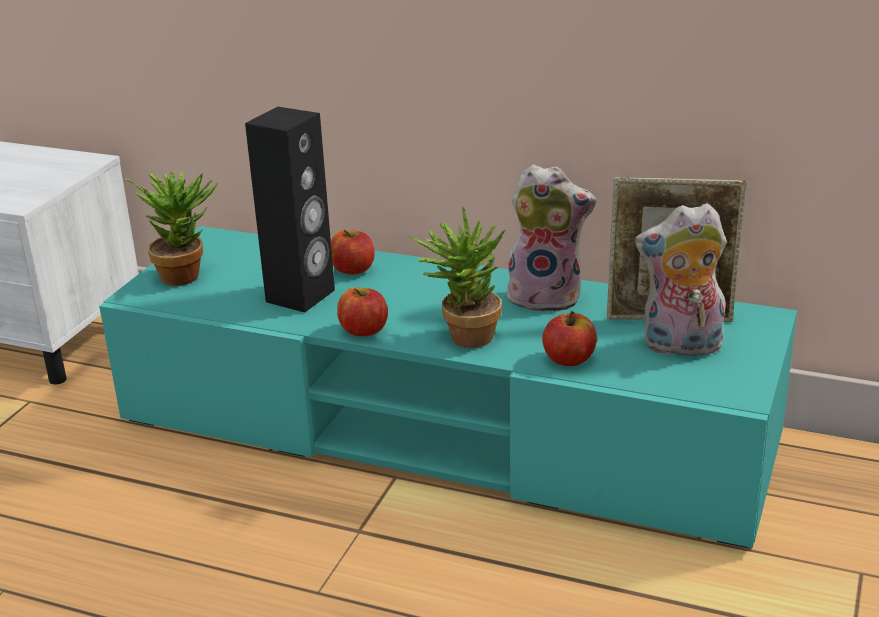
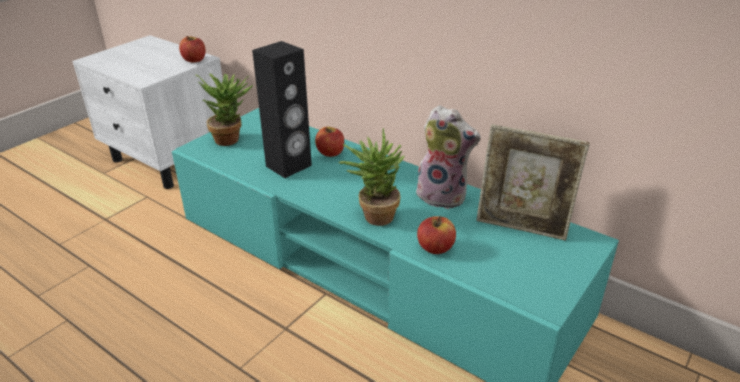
camera: 15 degrees right, 5 degrees up
(364, 330) = (313, 198): apple -> apple (194, 60)
(680, 347) = (519, 254): plush toy -> none

